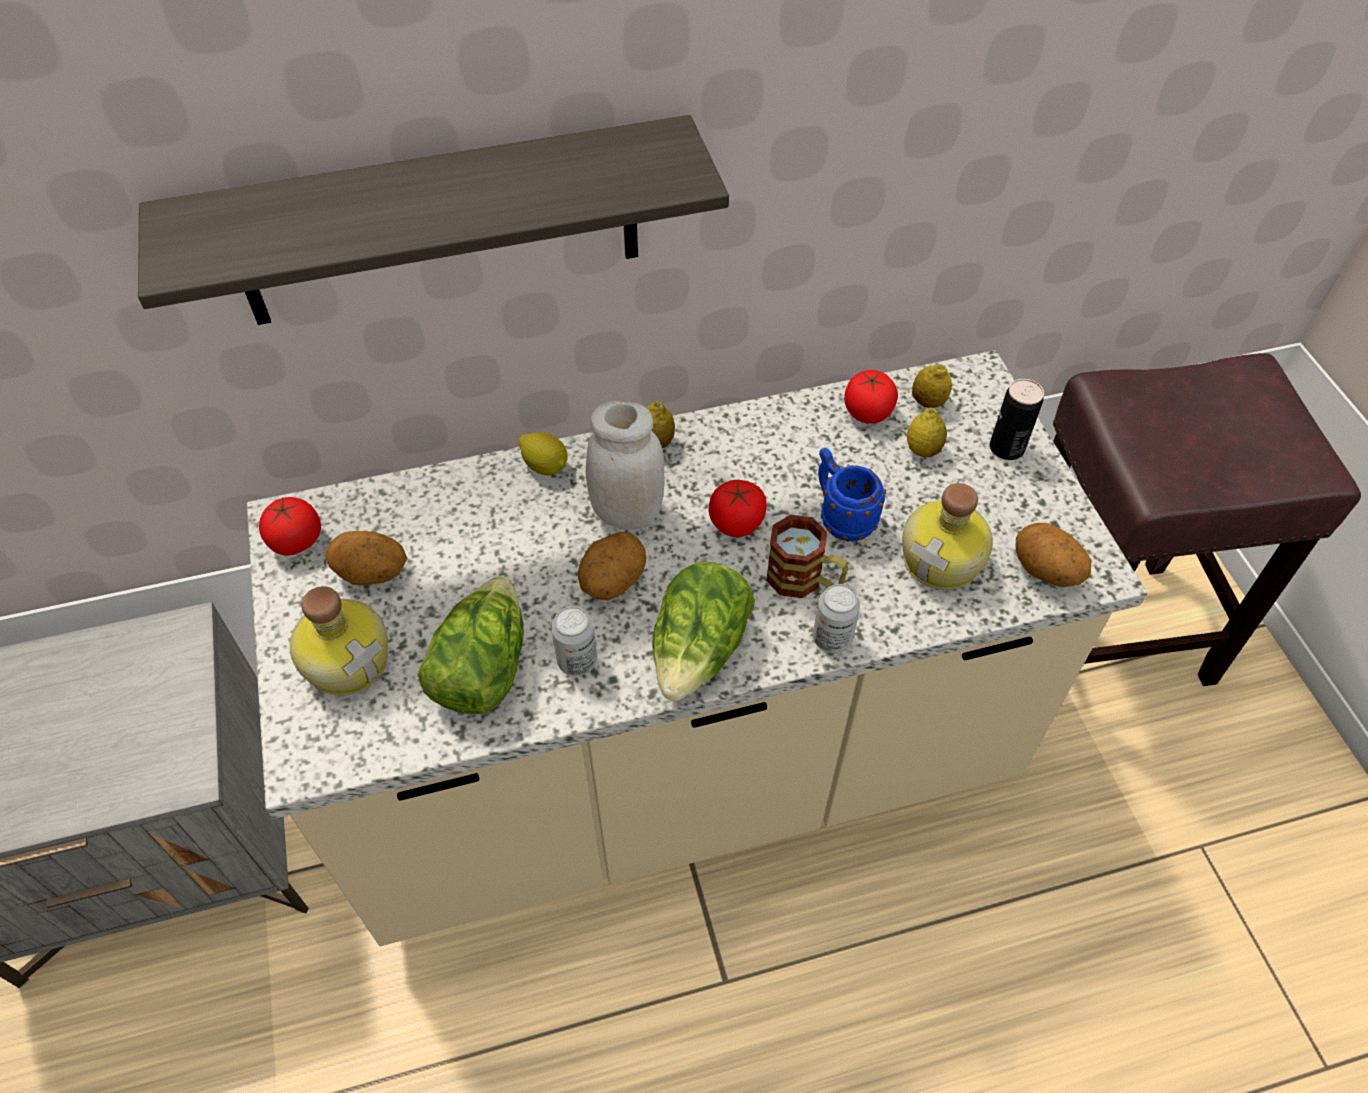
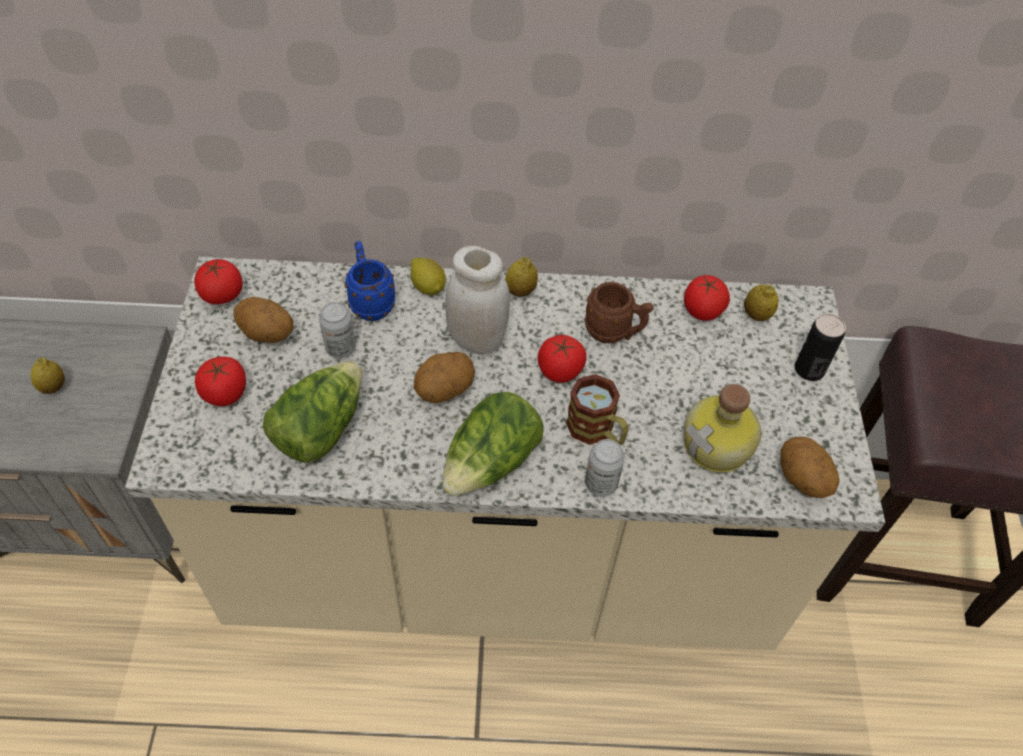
camera: 15 degrees right, 0 degrees up
(348, 659) = (225, 393): bottle -> tomato
(439, 225) = (371, 74): shelf -> none
(577, 661) = (393, 443): can -> can (340, 348)
(781, 463) = (614, 333): none -> brown mug
(841, 518) = (646, 389): blue mug -> blue mug (370, 302)
(923, 450) = (736, 353): lemon -> lemon (53, 387)

